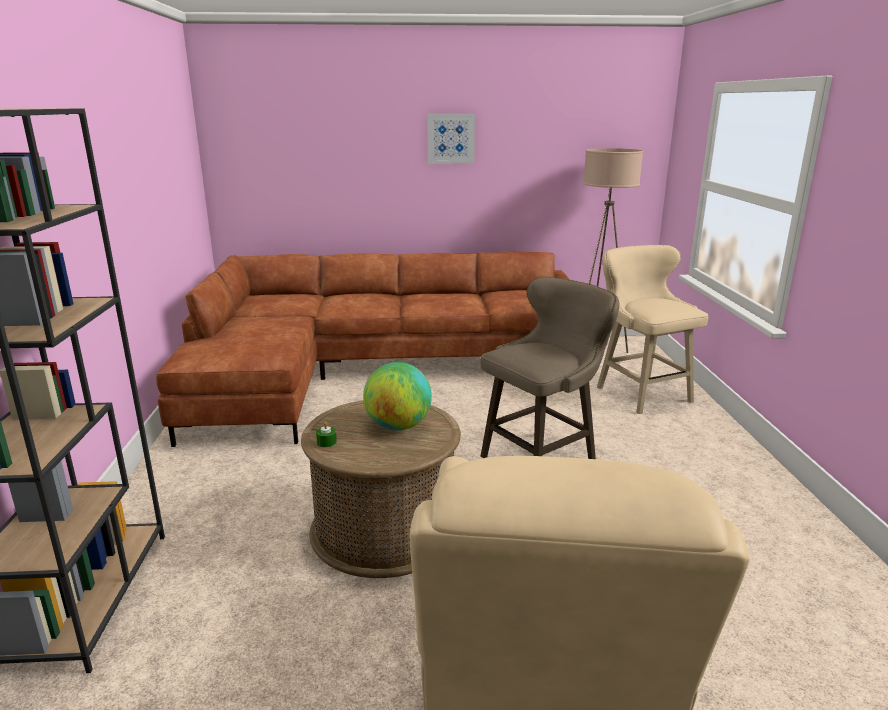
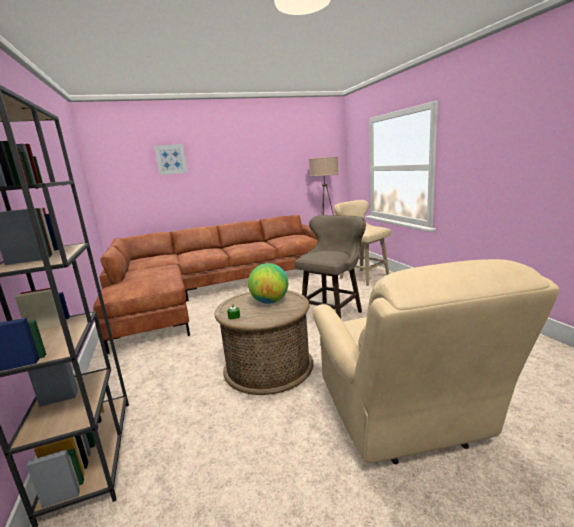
camera: 15 degrees left, 5 degrees down
(450, 138) = (236, 159): picture -> picture (171, 159)

